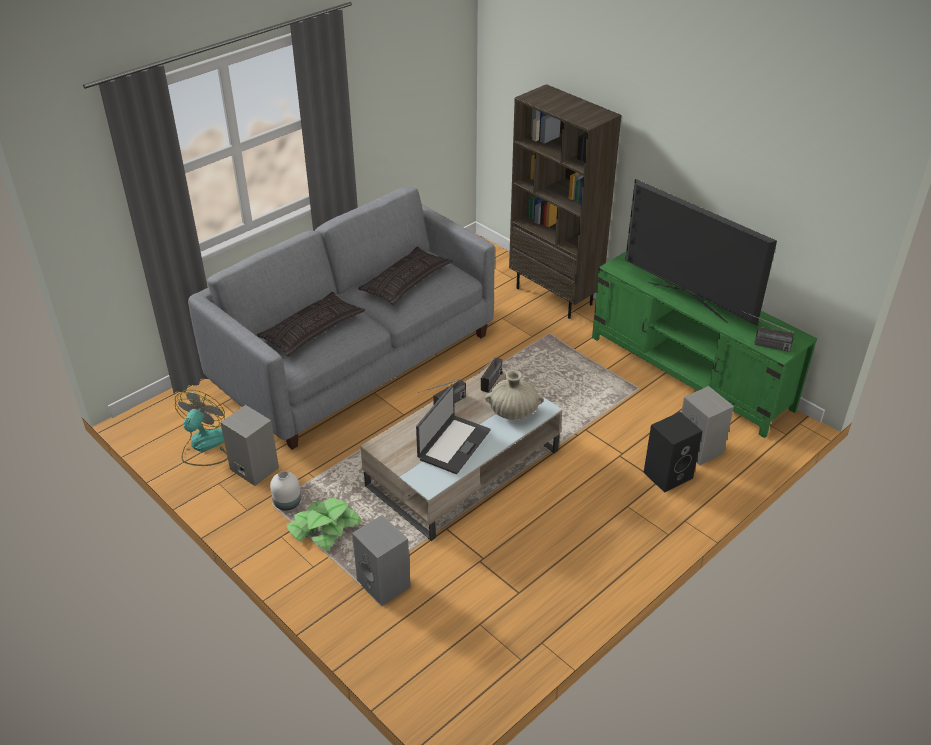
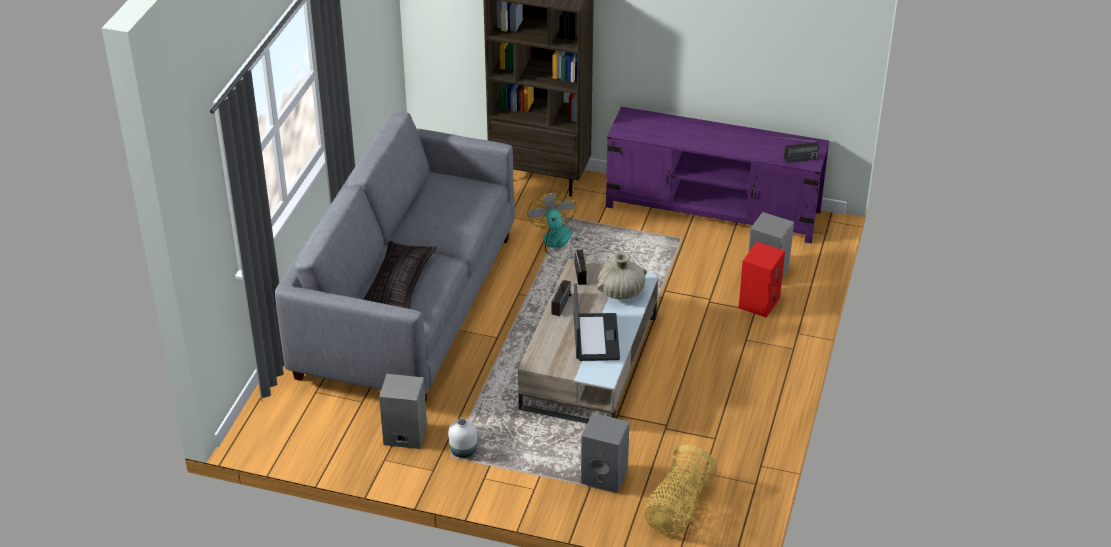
camera: 30 degrees left, 0 degrees up
(204, 446) = (338, 435): fan -> fan (559, 243)
(324, 528) = (515, 457): potted plant -> none
(406, 281) = (441, 208): pillow -> none
(424, 649) = (677, 508): none -> basket
(668, 474) = (758, 302): black speaker -> red speaker
(687, 301) = (706, 142): television -> none
(690, 373) = (713, 209): green tv stand -> purple tv stand

